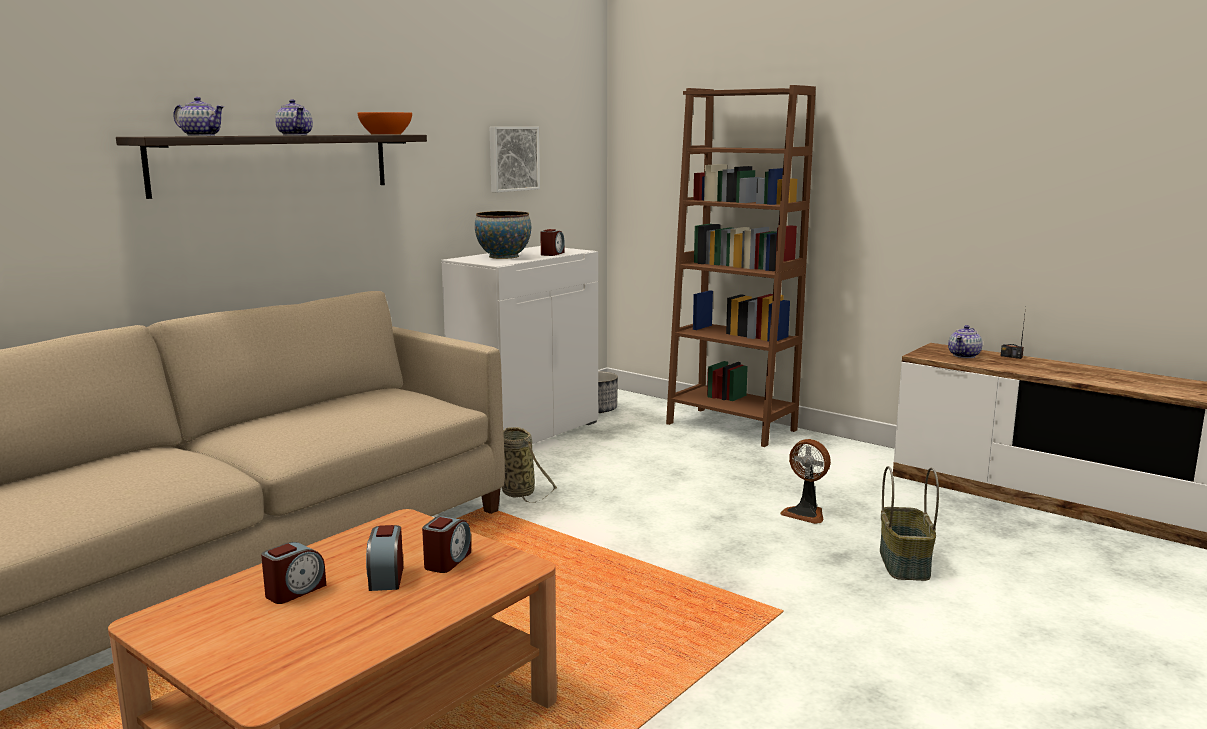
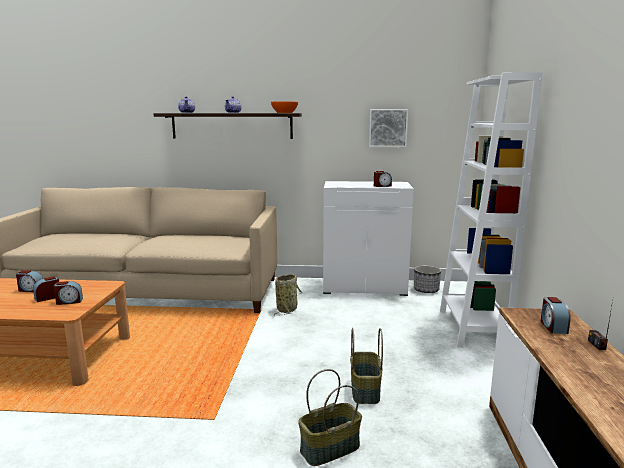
camera: 55 degrees right, 0 degrees up
(503, 257) = (354, 183): bowl -> none
(731, 427) = (472, 328): brown bookcase -> white bookcase
(805, 514) = (366, 390): fan -> basket
(964, 355) = (553, 326): teapot -> alarm clock

